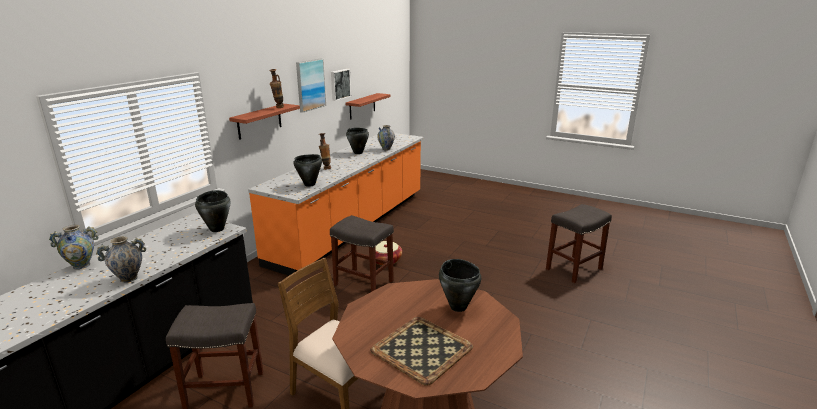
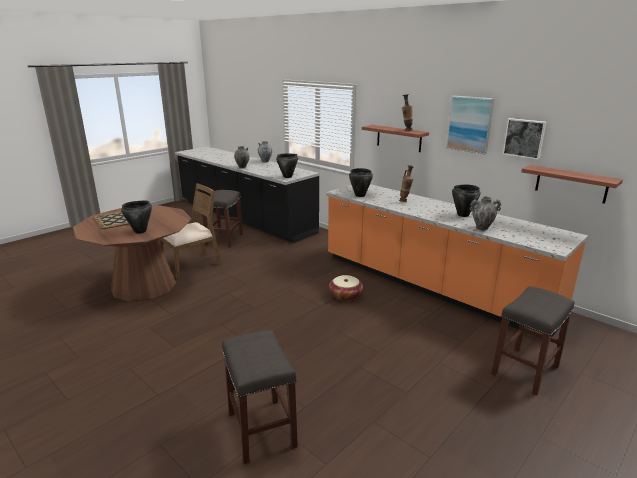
camera: 105 degrees right, 0 degrees up
(364, 283) = (309, 282): grey stool -> grey stool (525, 371)

